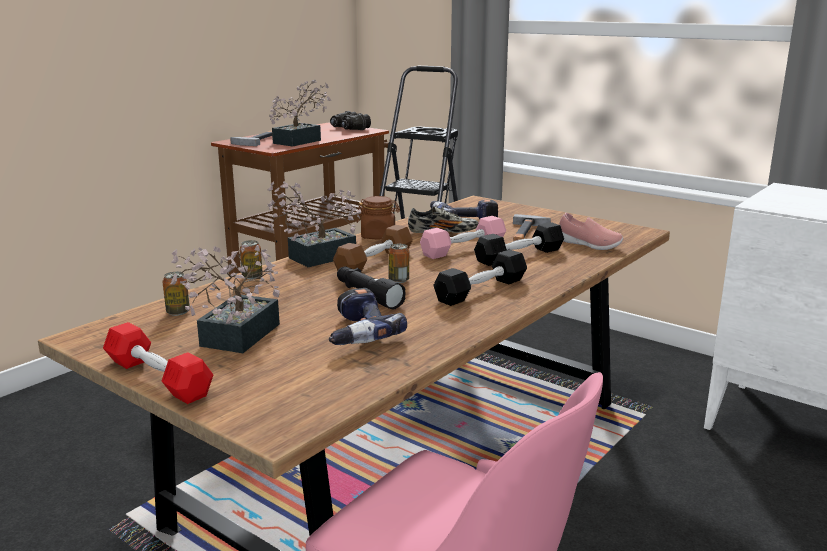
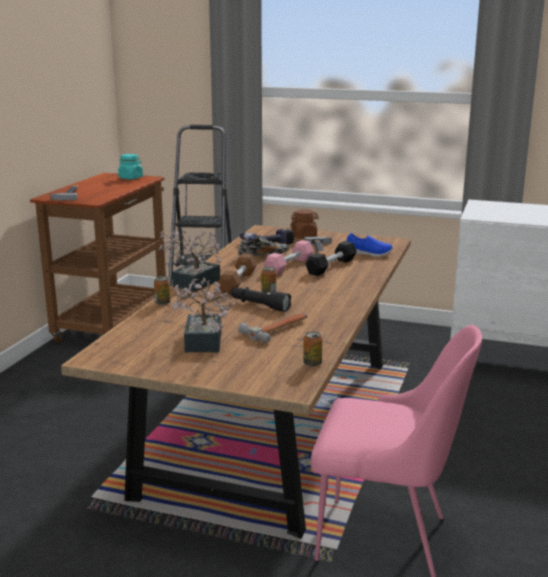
camera: 20 degrees left, 0 degrees up
(158, 378) = (182, 374): red dumbbell -> none
(178, 312) = (140, 333): can -> can (312, 364)
(301, 141) = (107, 192): potted plant -> none
(349, 129) = (131, 178): black binoculars -> turquoise jar
(356, 332) = (278, 329): power drill -> hammer
(378, 236) = (220, 263): brown jar -> brown jar (304, 236)
(481, 290) = (329, 292): black dumbbell -> none
(589, 245) = (368, 254): pink shoe -> blue shoe

